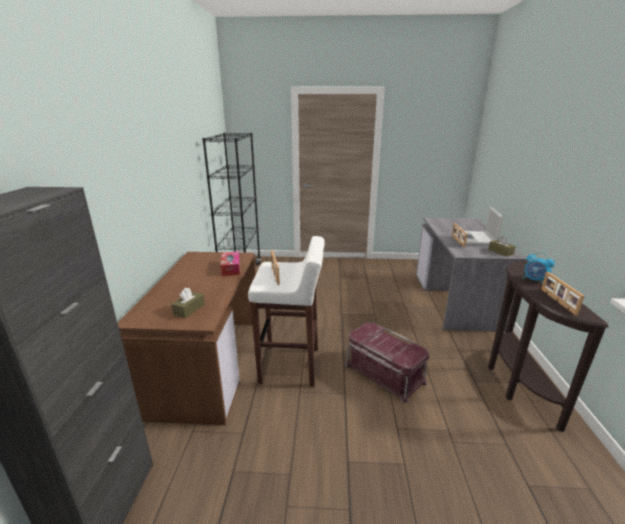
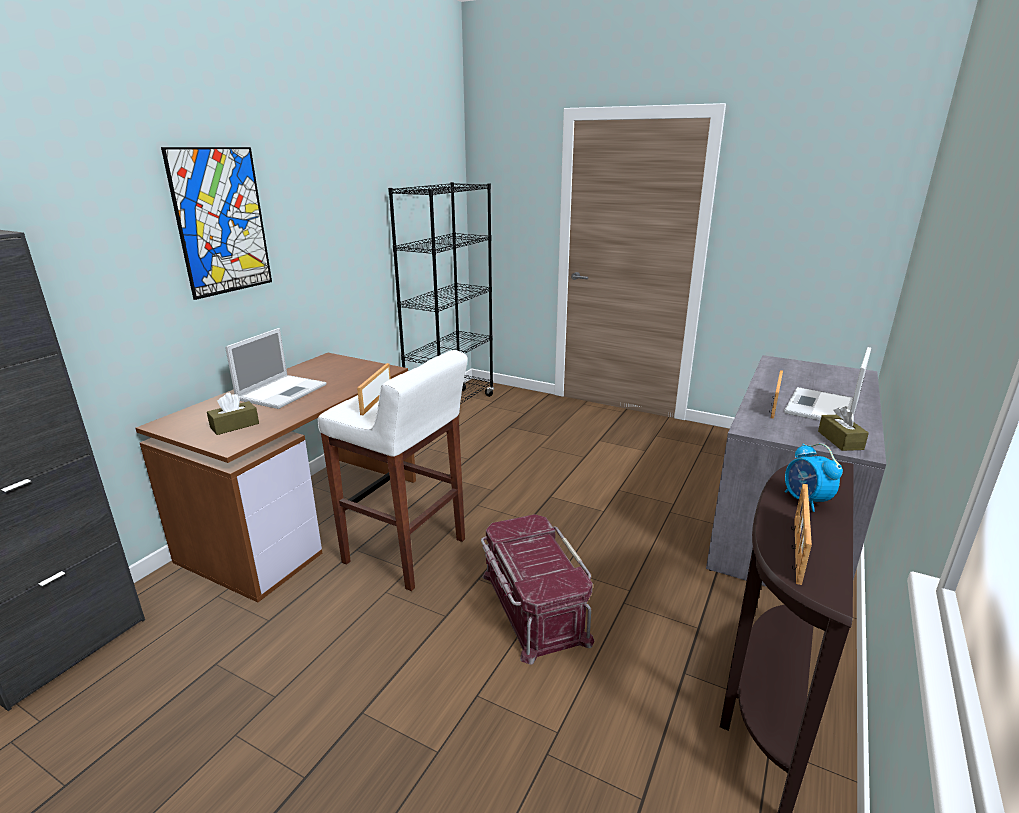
camera: 25 degrees right, 0 degrees up
(136, 168) = (221, 221): none -> picture
(192, 281) = (283, 391): none -> laptop
(231, 268) = (350, 383): tissue box -> none

